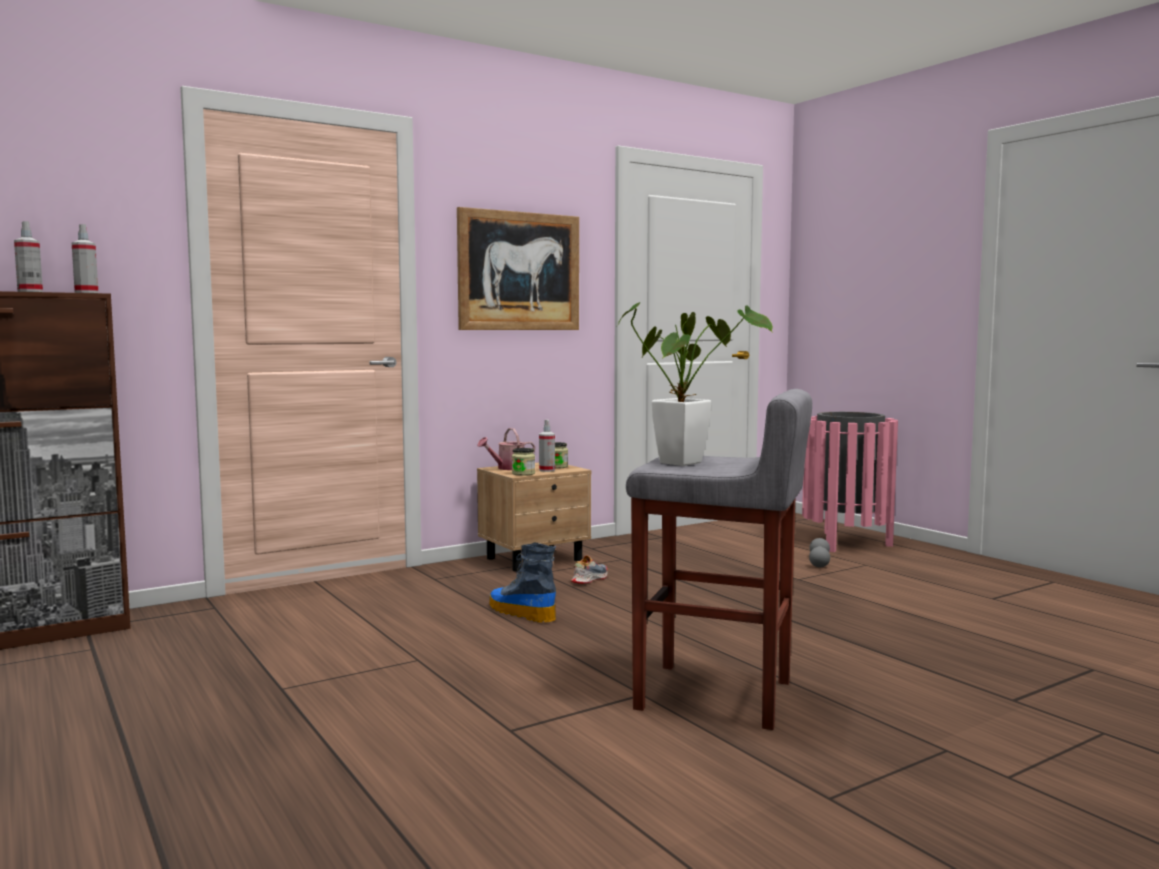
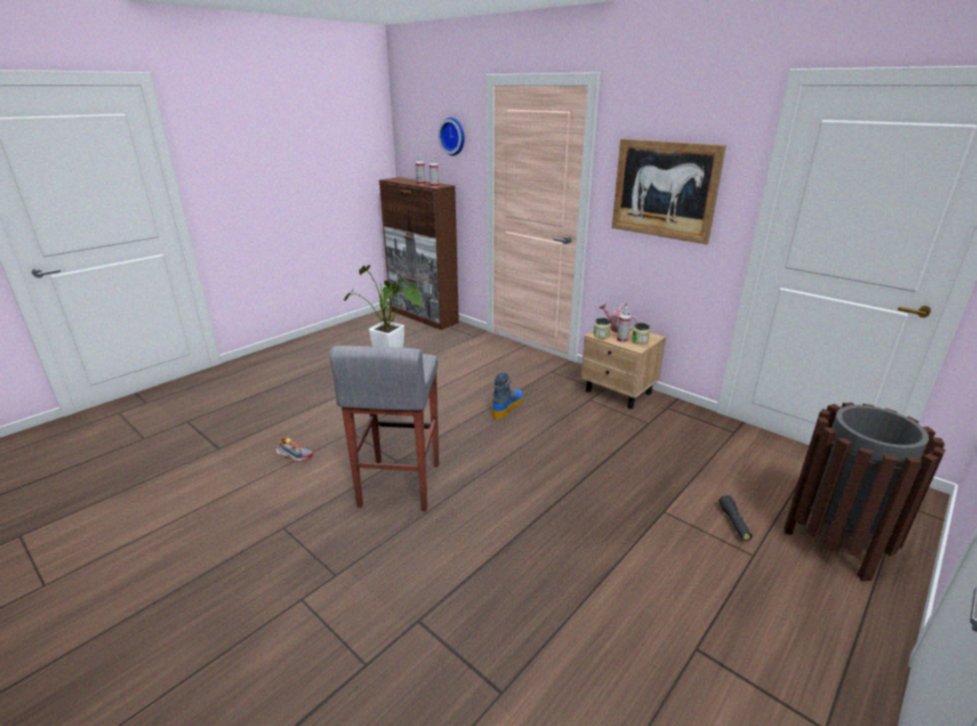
camera: 75 degrees right, 20 degrees up
(84, 194) = (453, 136): none -> wall clock
(589, 579) = (587, 418): shoe -> shoe (294, 455)
(819, 562) = (734, 523): grey dumbbell -> black flashlight
(846, 543) = (836, 543): pink trash can -> brown trash can

